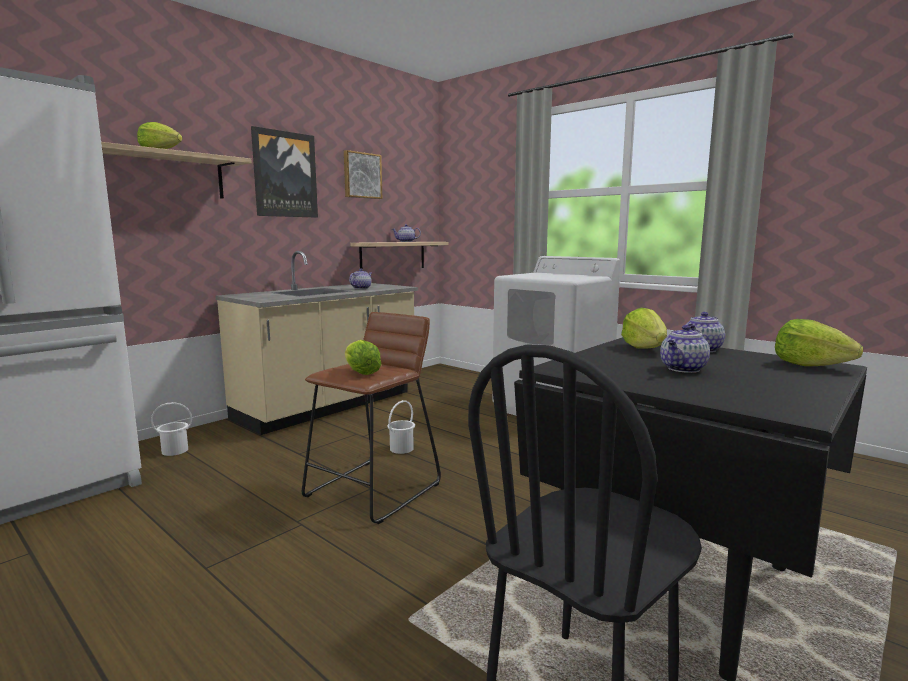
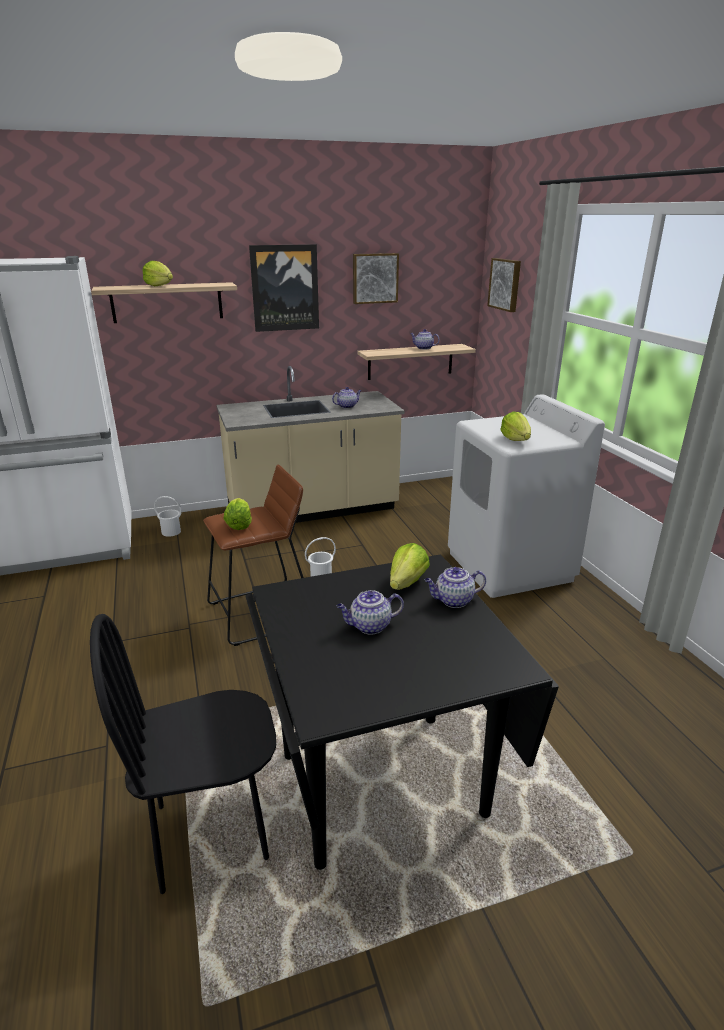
camera: 30 degrees right, 15 degrees up
(470, 185) = (505, 284): none -> picture
(810, 365) = (496, 658): lettuce -> lettuce (515, 440)

